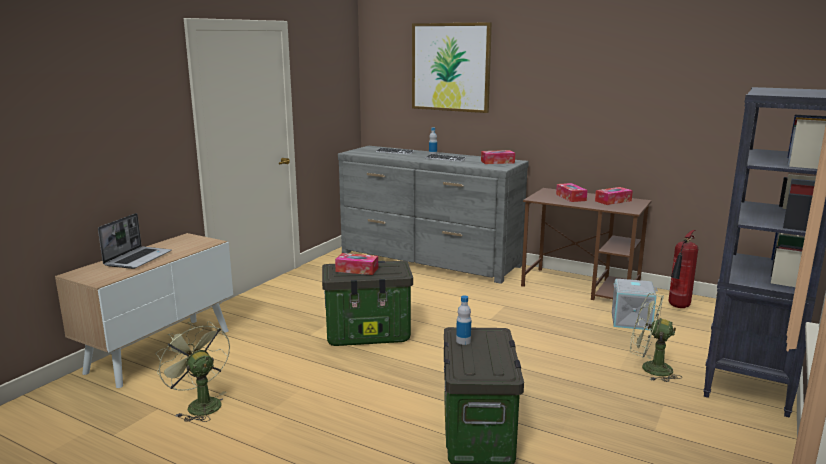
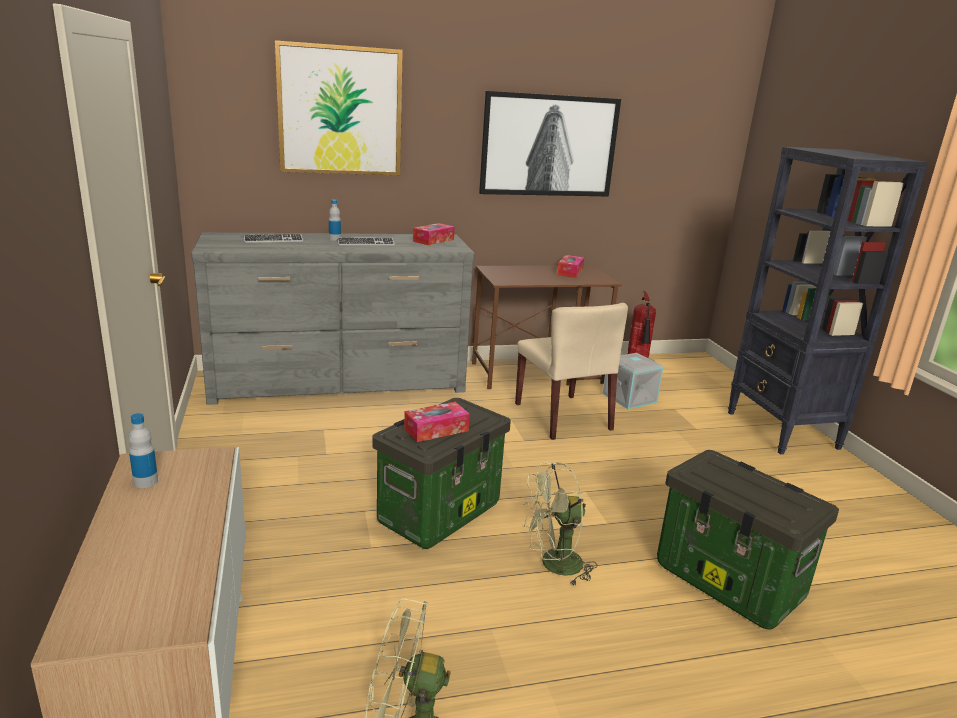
camera: 45 degrees left, 5 degrees up
(138, 258) = (145, 541): laptop -> none
(463, 341) = (719, 482): bottle -> bottle (145, 482)
(547, 315) = (563, 417): none -> beige chair
(571, 197) = (528, 274): tissue box -> none
(608, 91) = (549, 145): none -> picture
(649, 368) = (714, 443): green fan -> green fan (553, 566)

